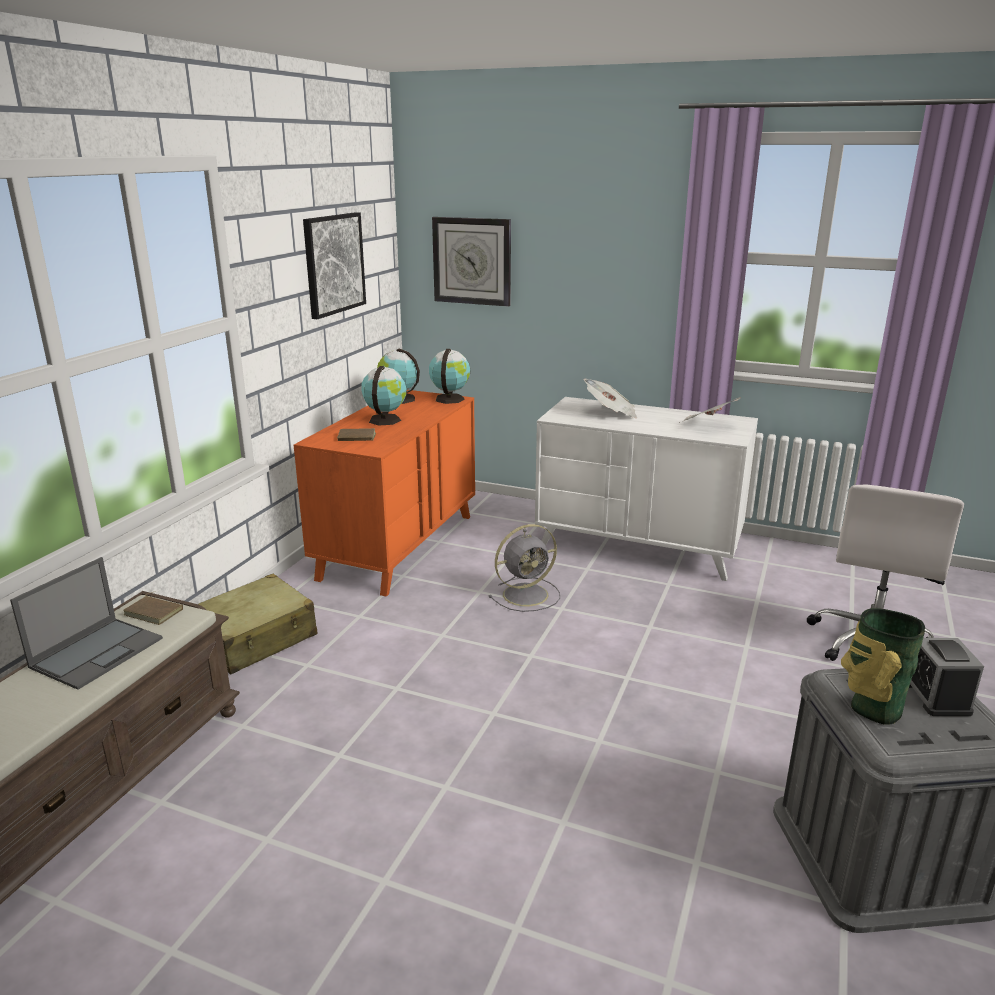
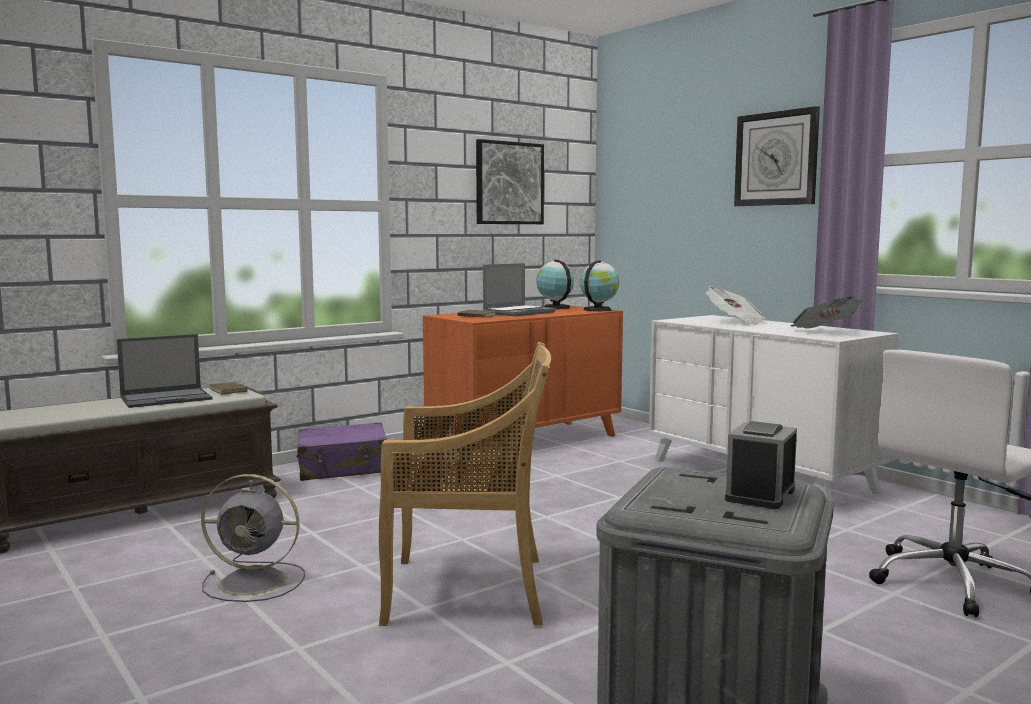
camera: 30 degrees right, 15 degrees down
(256, 638) = (344, 468): beige suitcase -> purple suitcase
(385, 419) = (519, 312): globe -> laptop
(472, 261) = (649, 191): wall clock -> wall clock (776, 159)
(527, 594) = (599, 484): grey fan -> grey fan (256, 582)
(575, 783) = (470, 591): none -> beige chair
(872, 708) = (668, 487): vase -> none

